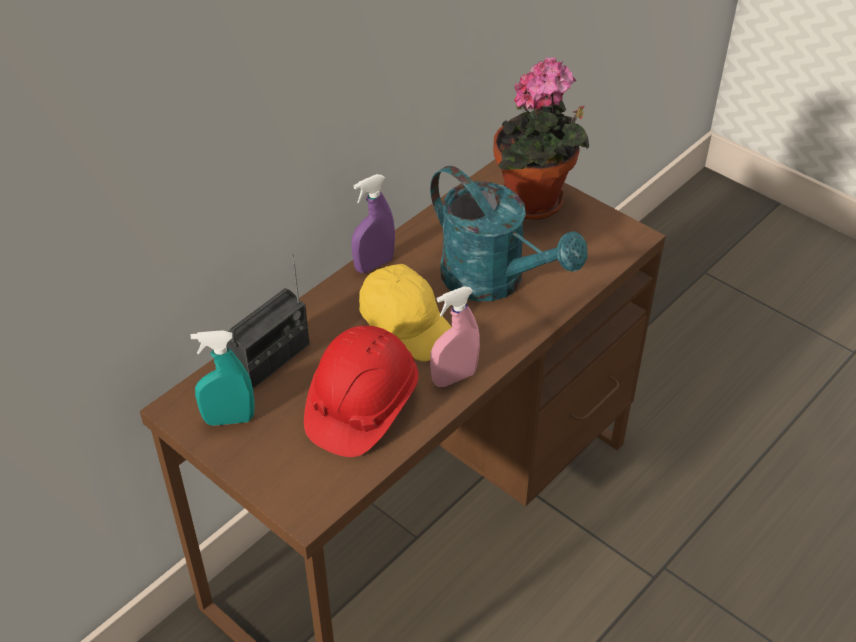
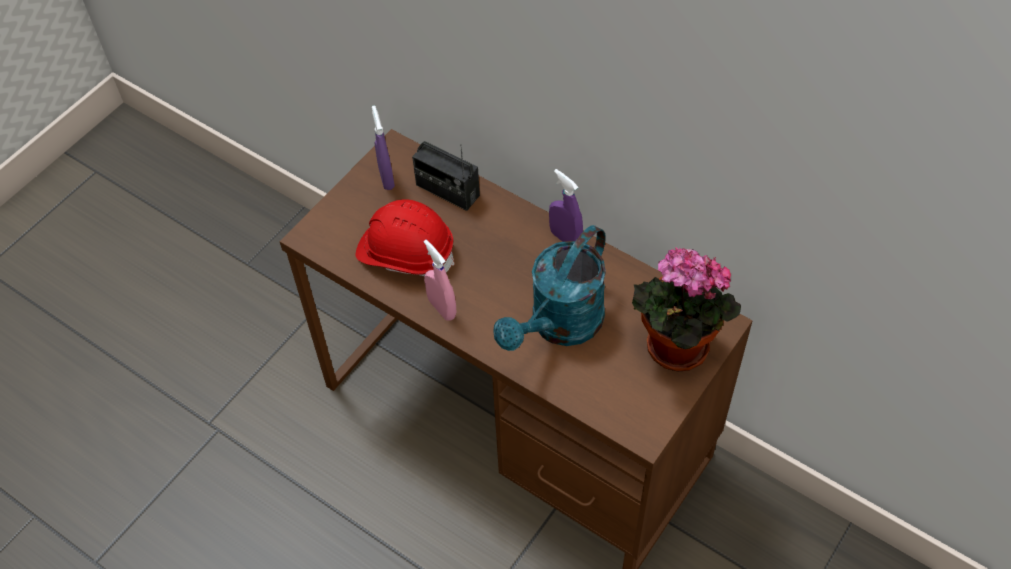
camera: 85 degrees right, 10 degrees up
(229, 419) = (386, 178): turquoise spray bottle -> purple spray bottle
(408, 324) = (497, 271): yellow cap -> none

